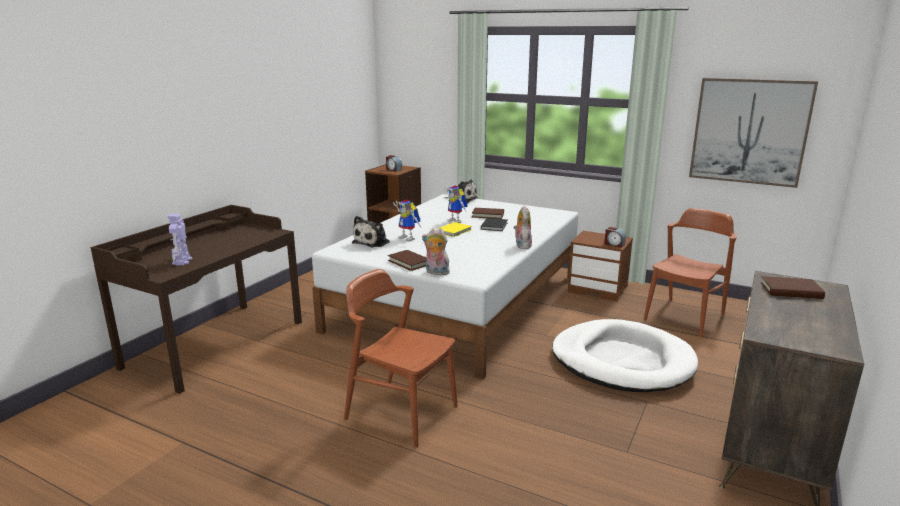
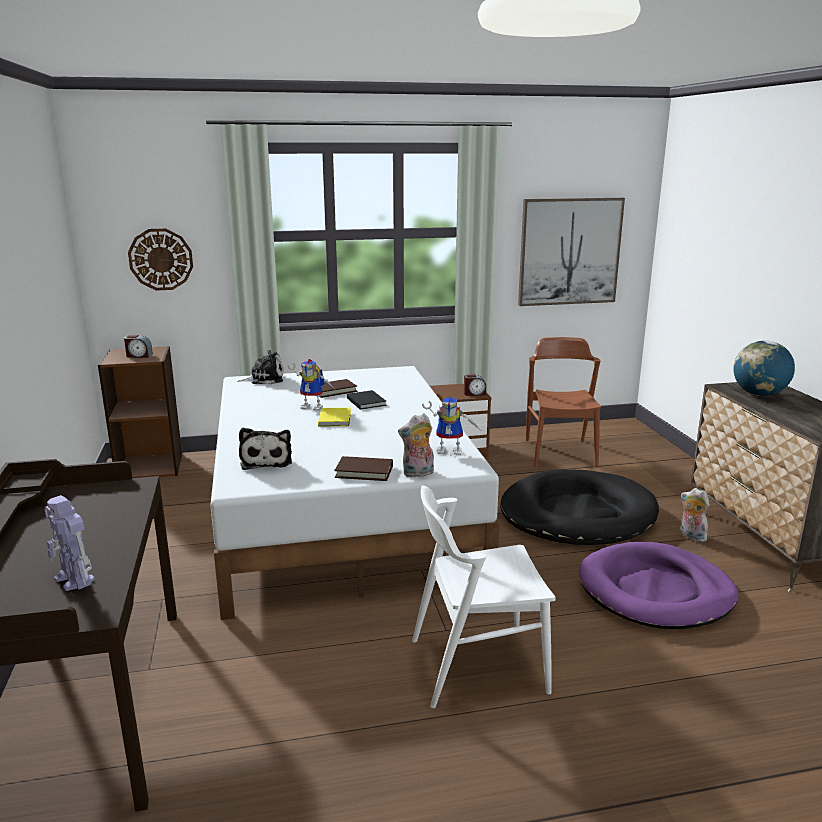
camera: 40 degrees left, 0 degrees up
(401, 412) = (477, 665): brown chair -> white chair
(409, 238) = (301, 442): toy robot -> toy robot (451, 450)
(421, 107) = (161, 259): none -> wall clock
(522, 245) = (438, 416): plush toy -> plush toy (691, 536)
(594, 431) = (655, 591): none -> purple dog bed
(622, 361) = (577, 514): white dog bed -> black dog bed
(791, 291) = (759, 394): brown book -> globe

